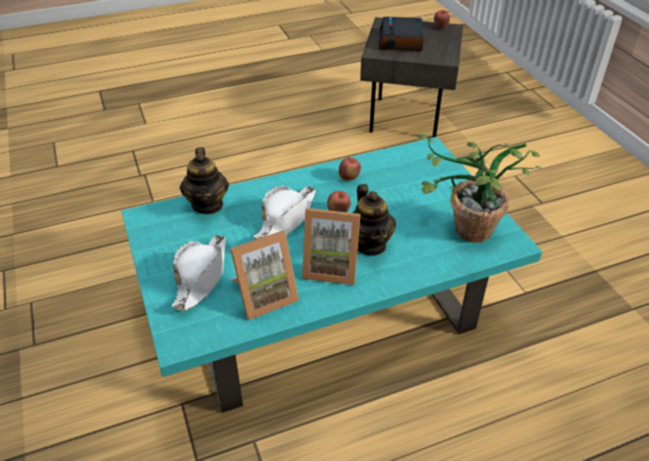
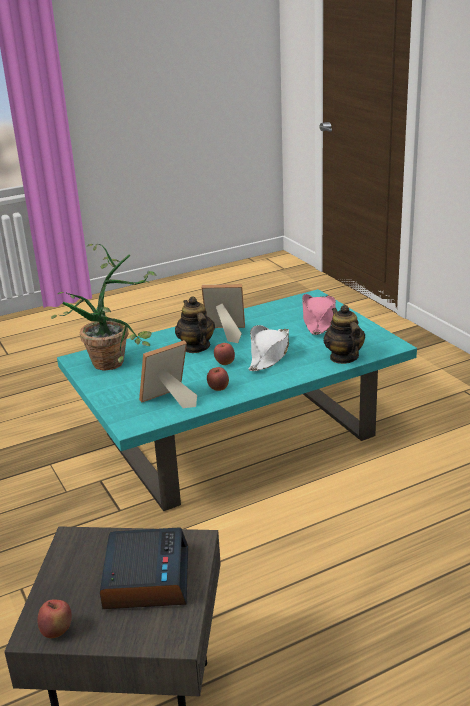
camera: 175 degrees right, 15 degrees down
(201, 276) = (318, 320): white hat -> pink hat
(264, 296) = (268, 317): picture frame -> picture frame (168, 401)

